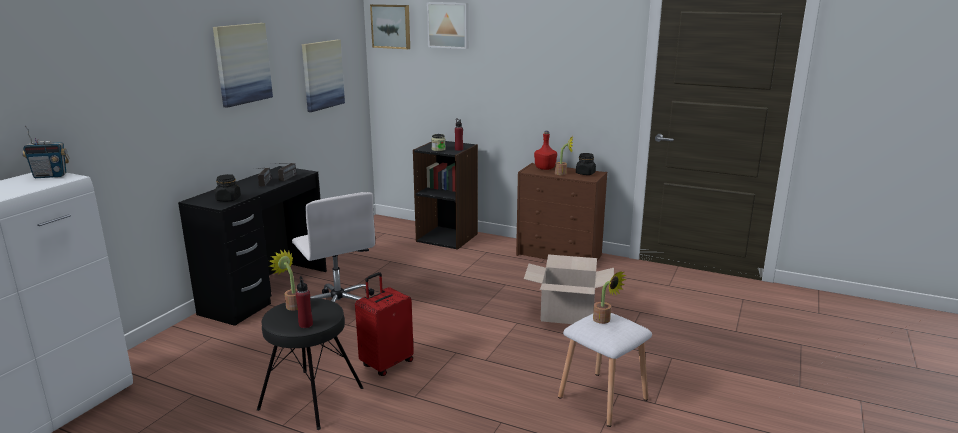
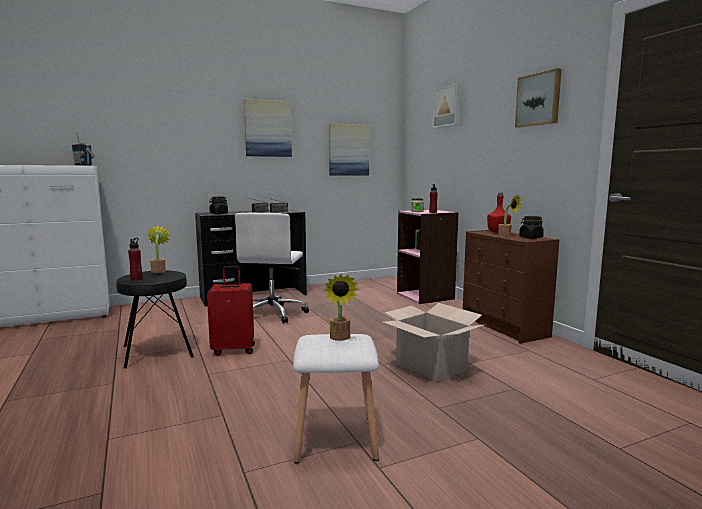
camera: 40 degrees right, 10 degrees down
(391, 26) = (415, 116): picture -> picture (539, 99)
(447, 237) = (426, 296): black bookcase -> pink bookcase

